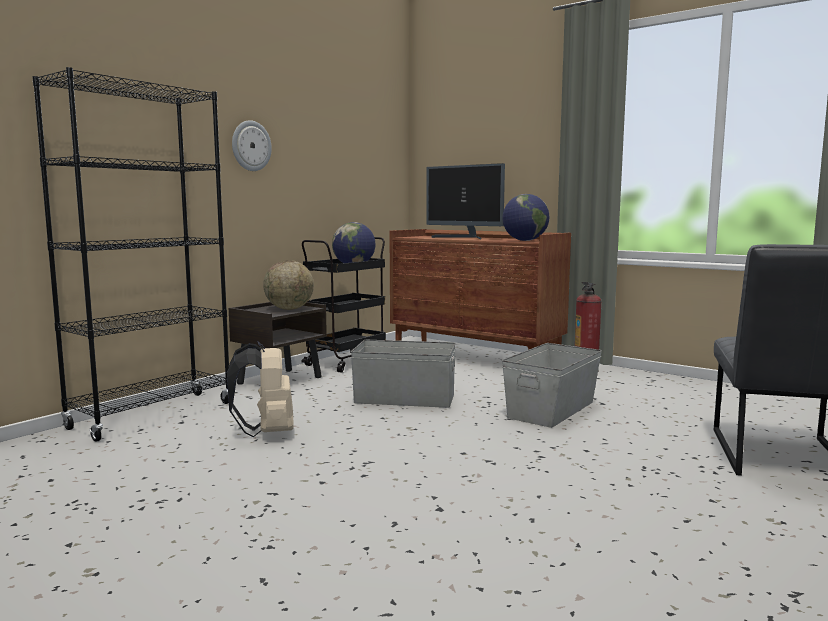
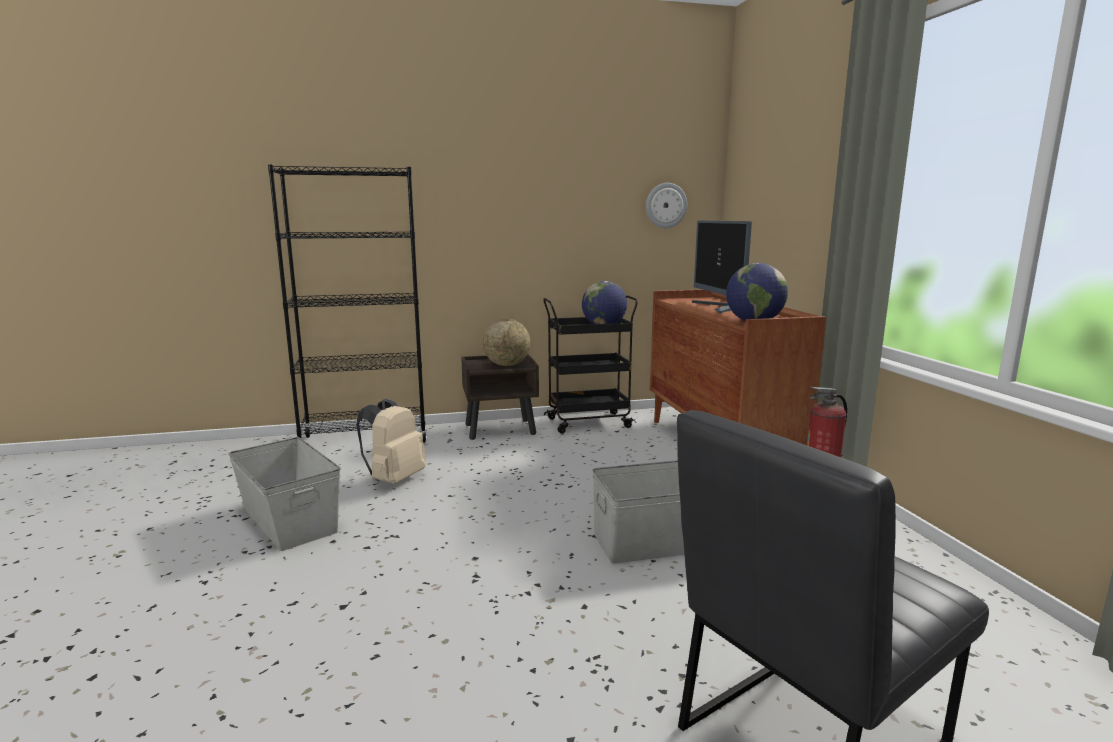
camera: 40 degrees right, 5 degrees up
(251, 146) = (494, 206): wall clock -> wall clock (666, 205)
(404, 398) = (553, 478): grey storage box -> grey storage box (290, 519)

